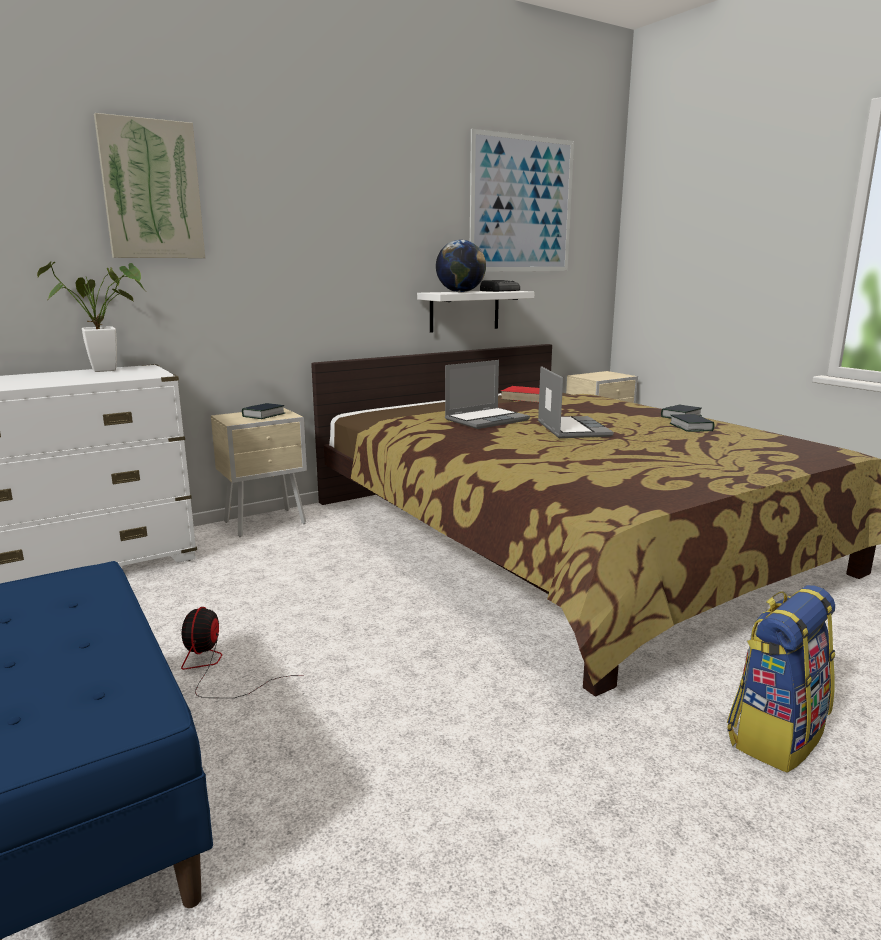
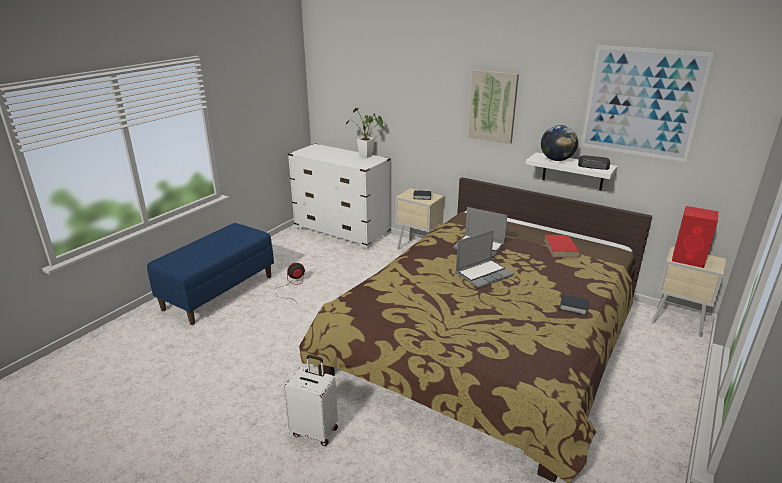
camera: 65 degrees right, 10 degrees up
(151, 190) = (398, 79): picture -> picture (493, 106)
(600, 376) = (689, 259): none -> red speaker
(691, 427) = (538, 313): book -> none
(775, 735) = (315, 431): backpack -> white suitcase

